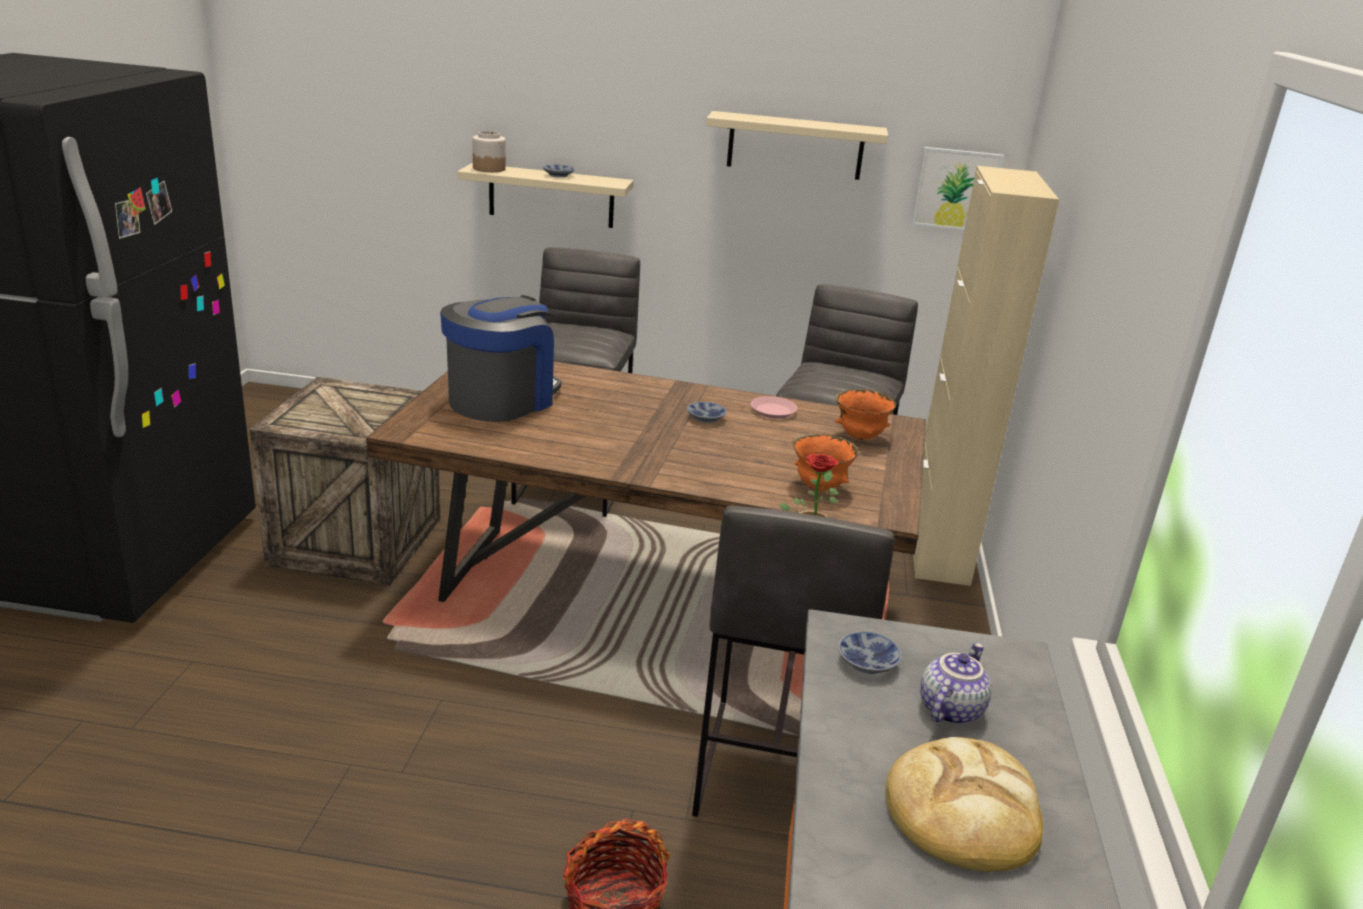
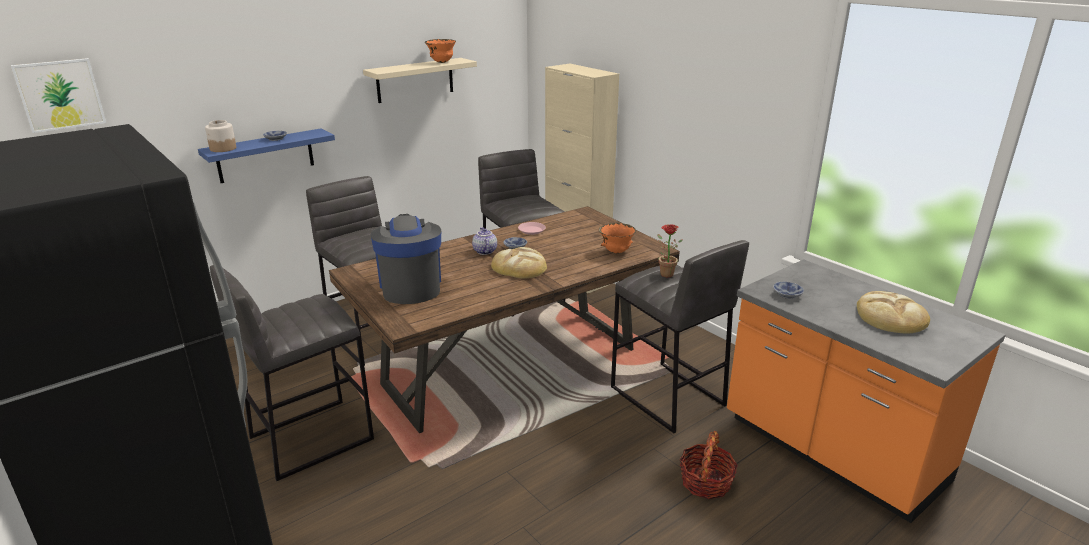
camera: 45 degrees left, 0 degrees up
(355, 540) = (310, 438): crate -> grey stool
(551, 196) = (265, 156): beige shelf -> blue shelf
(655, 440) = (519, 267): none -> bread
(860, 437) = (584, 224): orange bowl -> orange bowl (441, 62)
(949, 708) = (830, 293): teapot -> teapot (484, 251)
(956, 189) = (500, 84): picture -> picture (60, 95)

